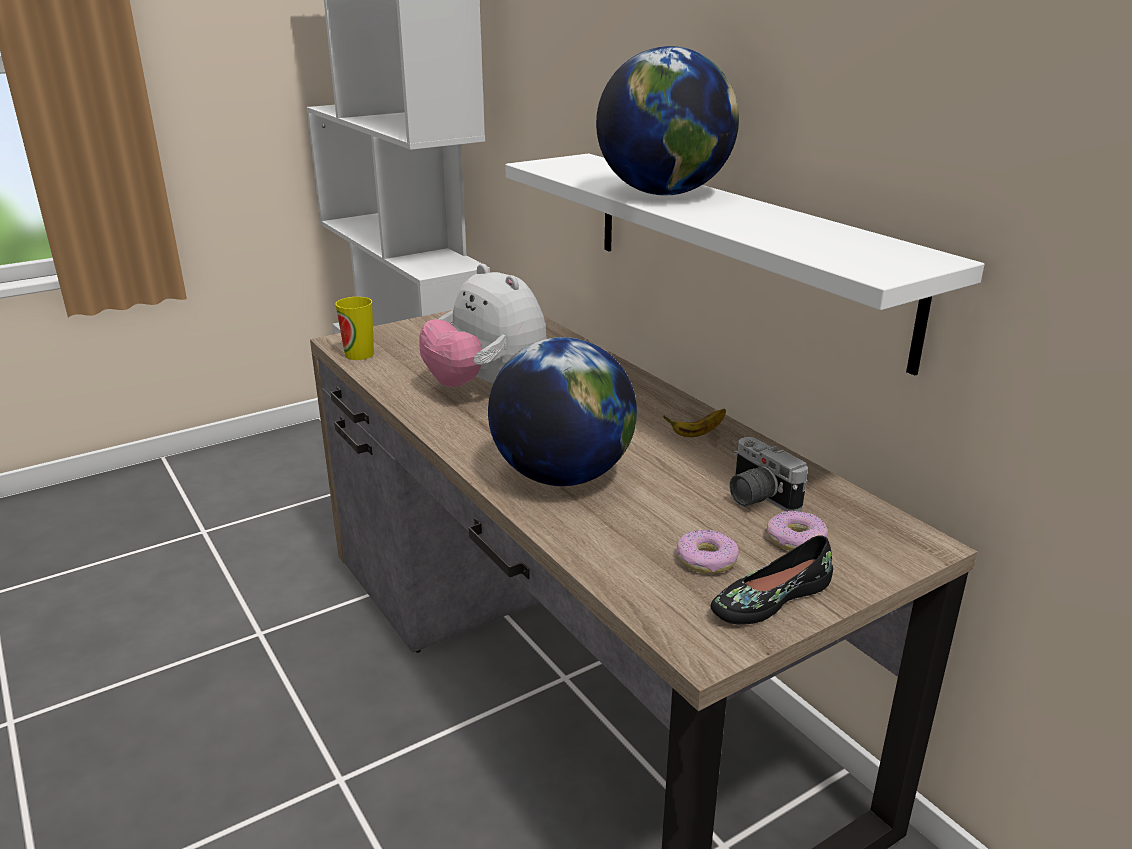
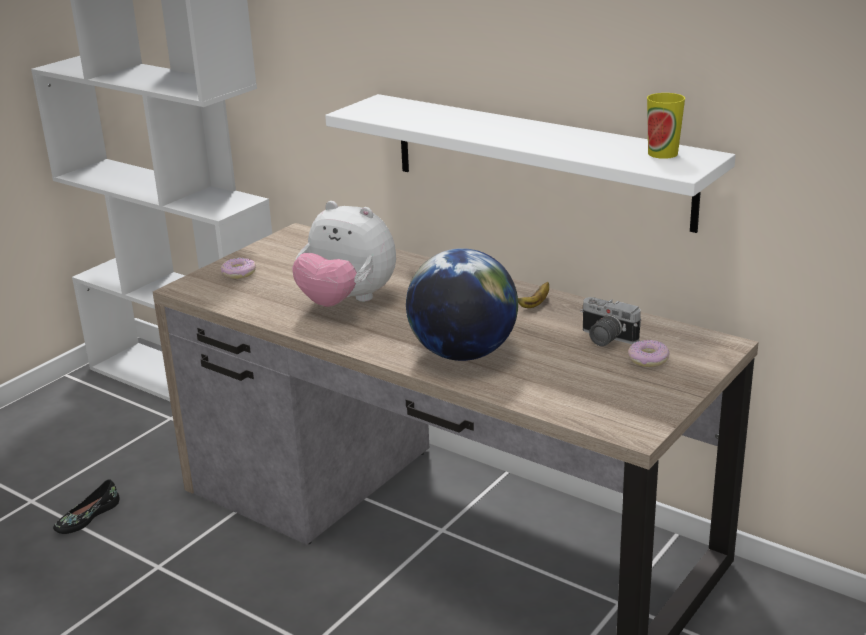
camera: 20 degrees left, 0 degrees up
(359, 354) = (212, 296): cup -> cup (662, 153)
(663, 193) = (482, 127): globe -> none
(706, 560) = (601, 384): donut -> donut (239, 273)
(769, 598) = (655, 397): black shoe -> black shoe (87, 517)

